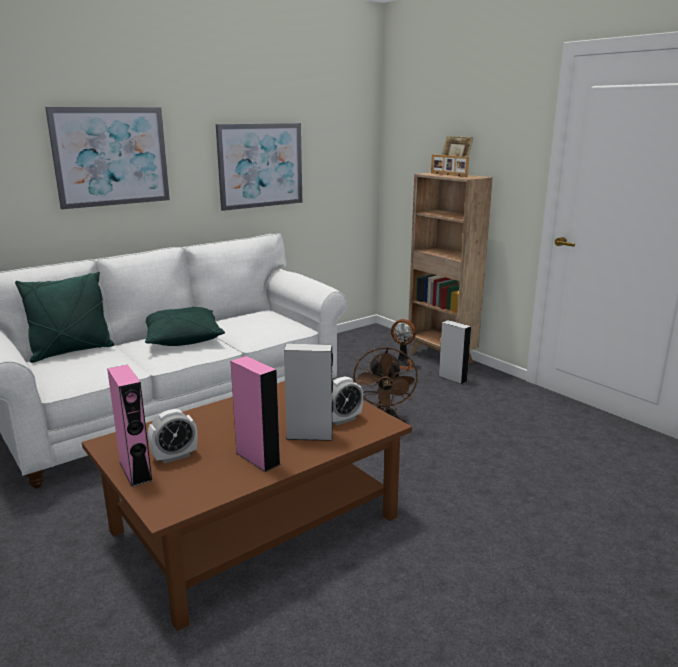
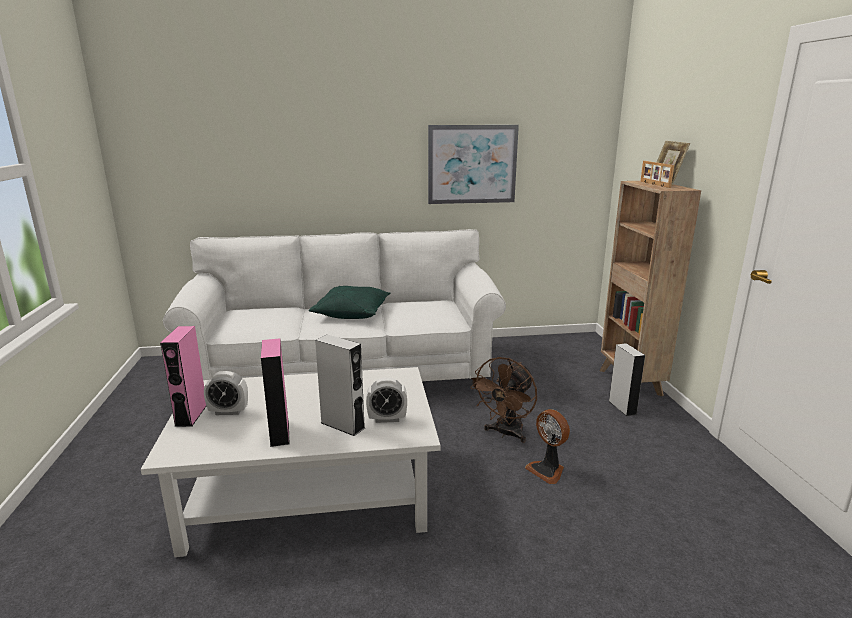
camera: 30 degrees right, 0 degrees up
(71, 351) = (265, 308): green pillow -> none
(111, 156) = (330, 151): picture -> none
(255, 523) = (309, 490): brown coffee table -> white coffee table
(402, 364) = (581, 379): fan -> fan (547, 470)

